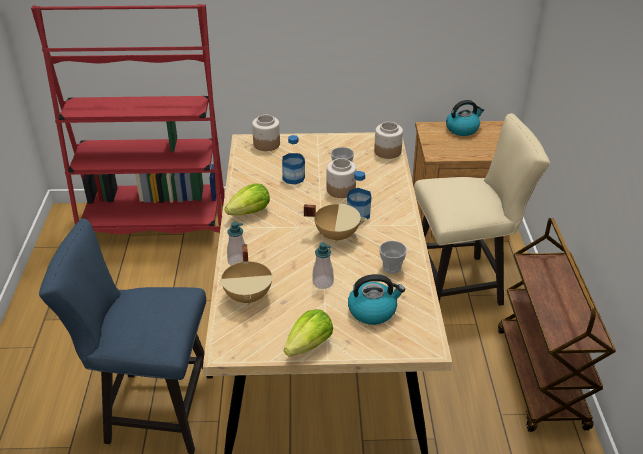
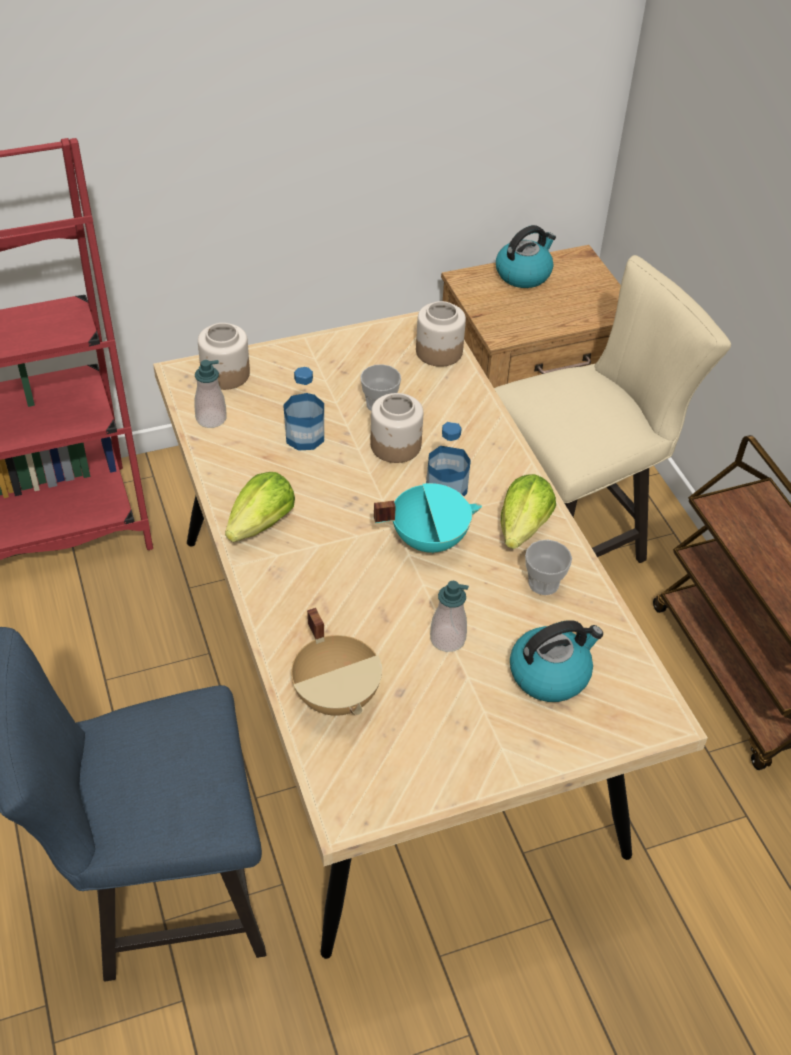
camera: 20 degrees left, 10 degrees up
(237, 261) = (286, 630): soap dispenser -> soap dispenser (211, 418)
(309, 345) = (479, 766): lettuce -> lettuce (523, 528)
(336, 235) = (428, 539): beige cooking pot -> turquoise cooking pot

